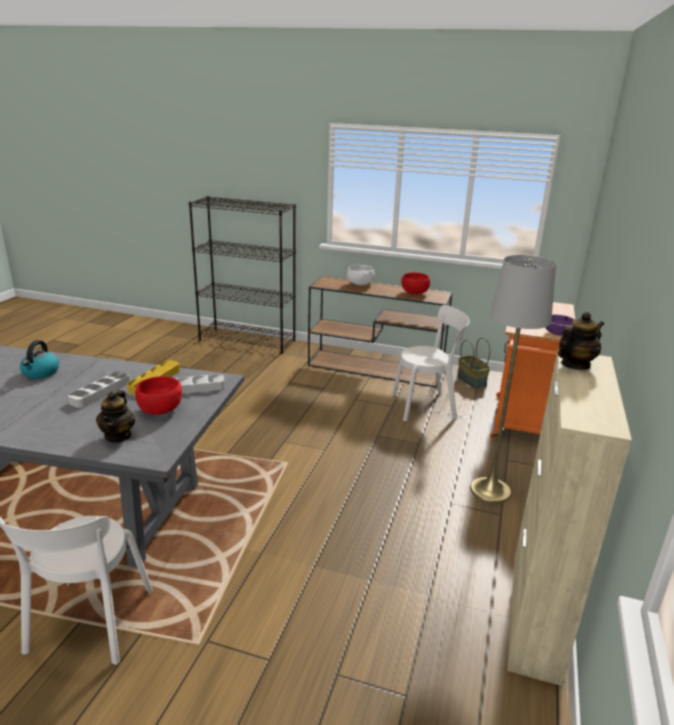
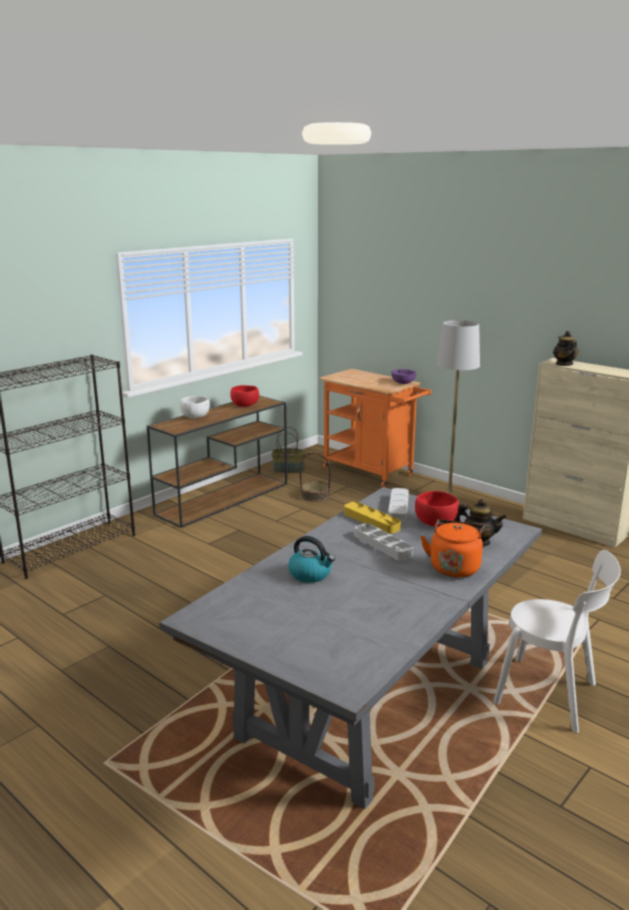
camera: 65 degrees left, 5 degrees down
(57, 429) = (454, 567): none -> orange kettle
(427, 406) = (315, 495): white chair -> basket

